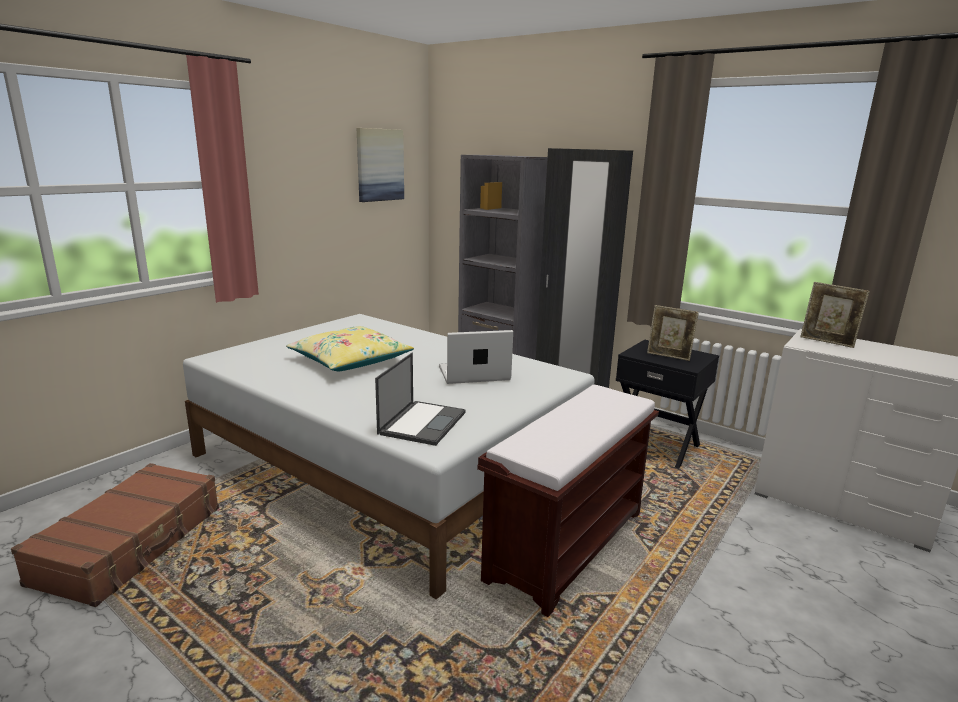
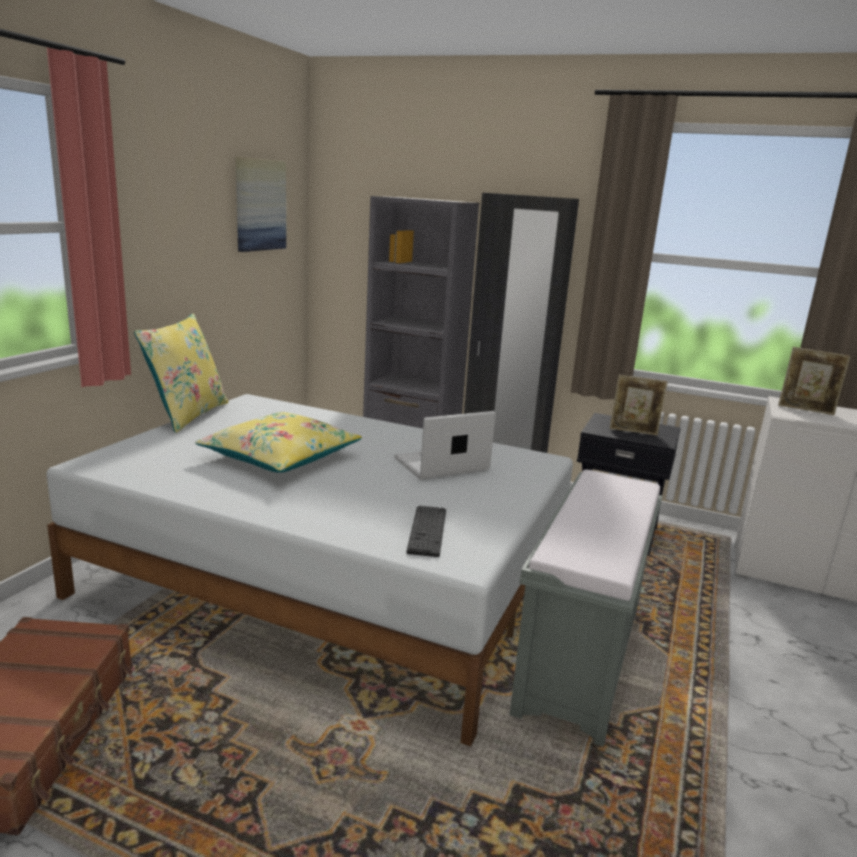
camera: 15 degrees left, 0 degrees up
(304, 327) = (187, 415): none -> yellow pillow
(422, 422) = (427, 531): laptop -> keyboard
(567, 543) = (579, 656): brown bench -> grey bench

